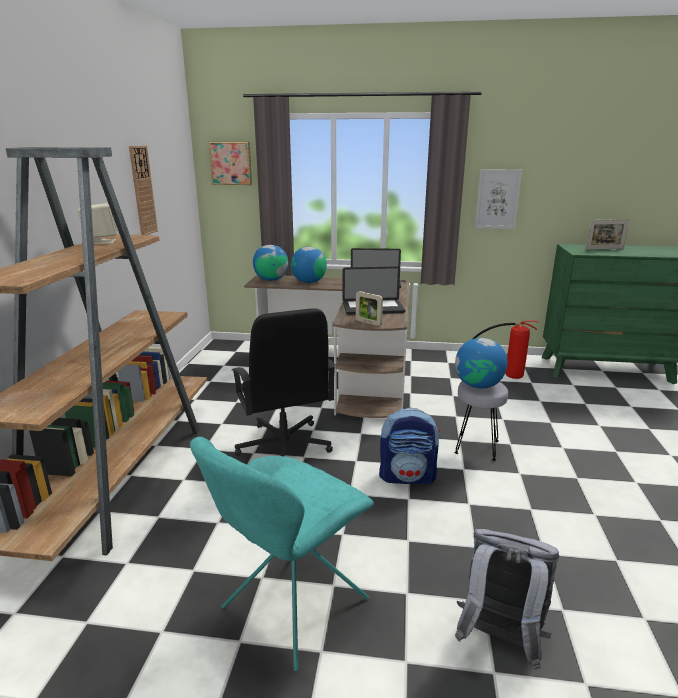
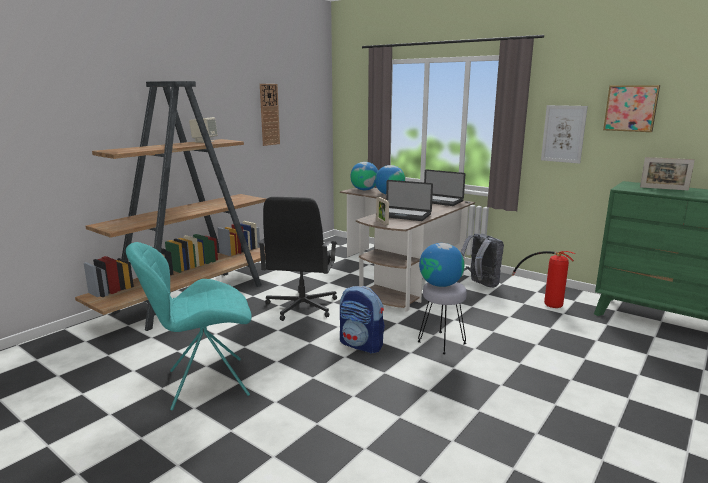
camera: 30 degrees right, 5 degrees down
(231, 163) = (355, 98): picture -> picture (631, 108)
(498, 639) = (299, 444): grey backpack -> grey backpack (480, 285)

